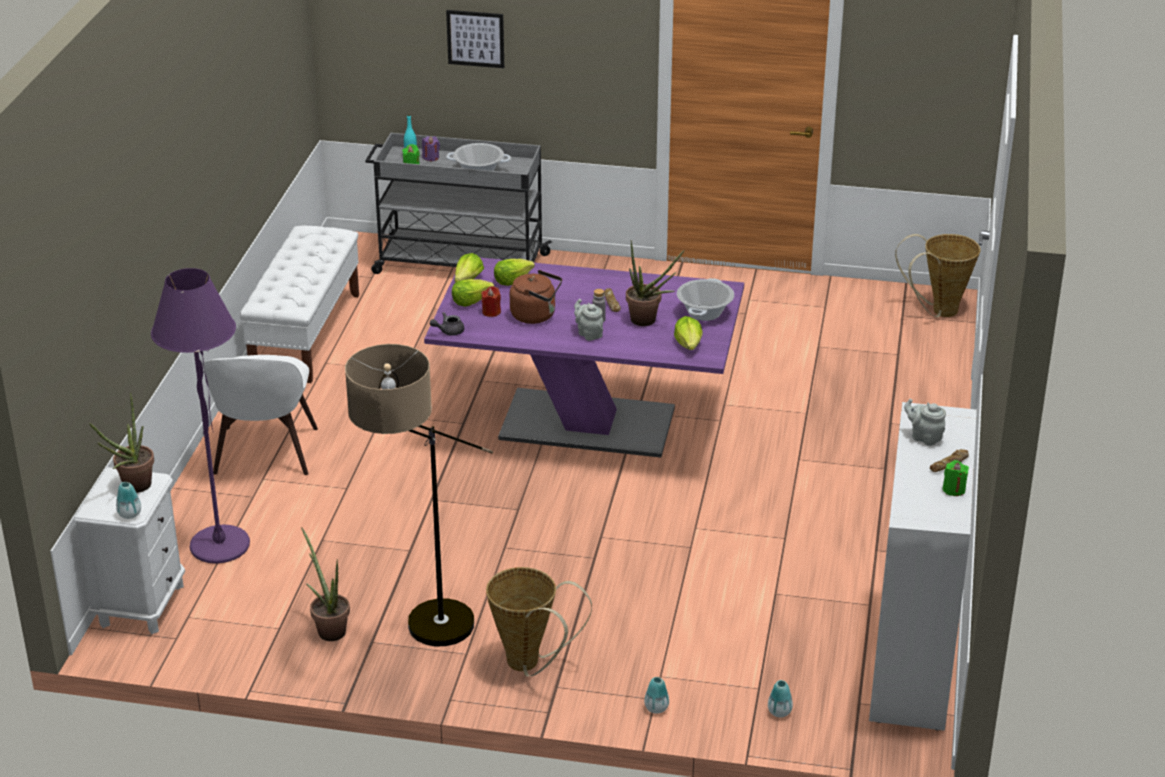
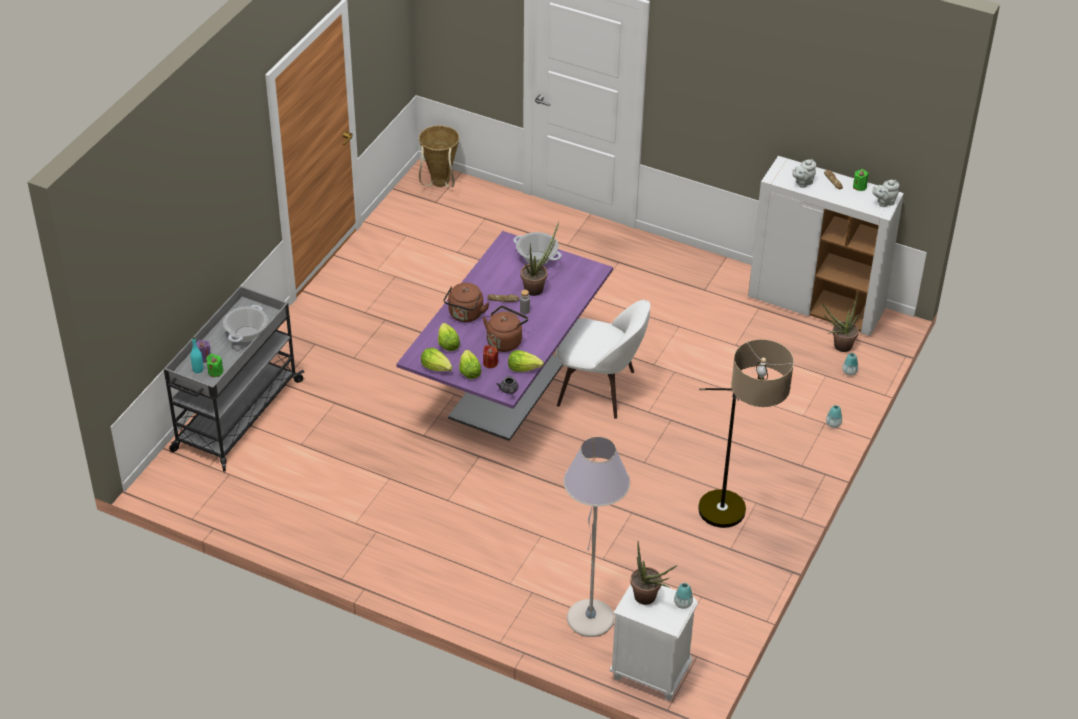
camera: 75 degrees left, 10 degrees up
(219, 546) = (590, 619): purple floor lamp -> grey floor lamp
(265, 454) = (475, 578): white chair -> white chair (600, 389)
(306, 334) = (303, 529): white bench -> none
(329, 629) = (709, 569): potted plant -> potted plant (839, 347)
(475, 38) = (187, 246): picture -> none
(529, 665) = (776, 474): basket -> none
(569, 283) = (465, 315): none -> brown kettle
(588, 334) = (542, 320): grey teapot -> grey teapot (884, 202)
(689, 345) = (576, 275): lettuce -> lettuce (524, 368)

